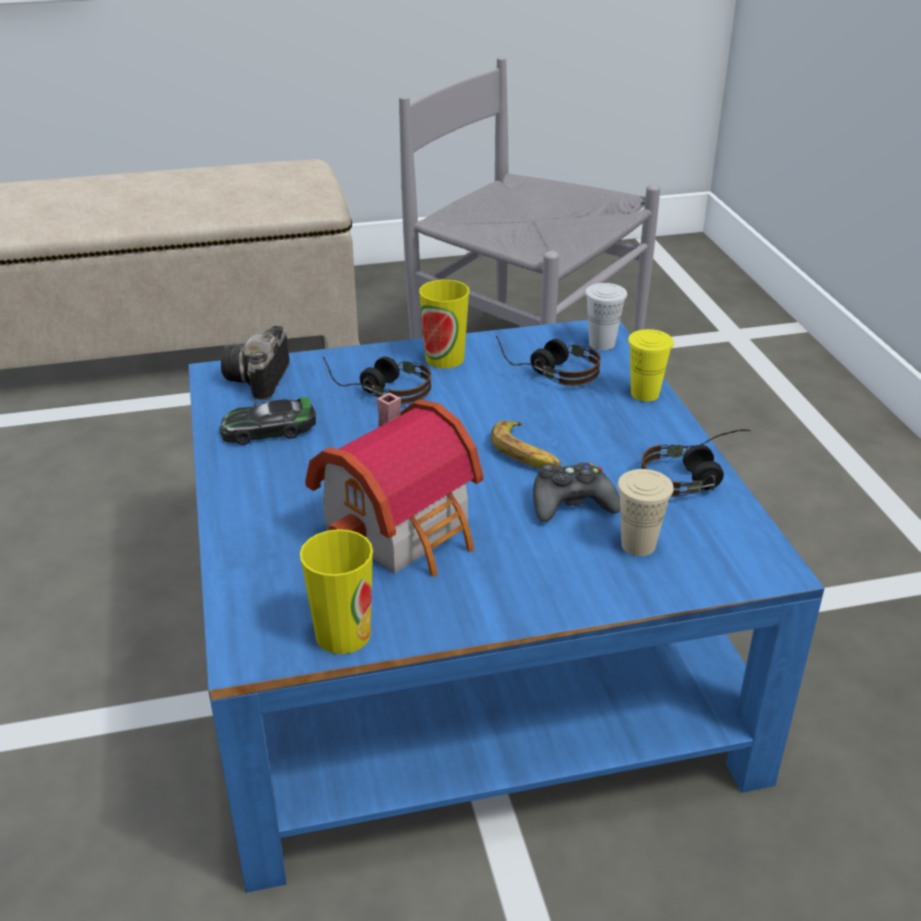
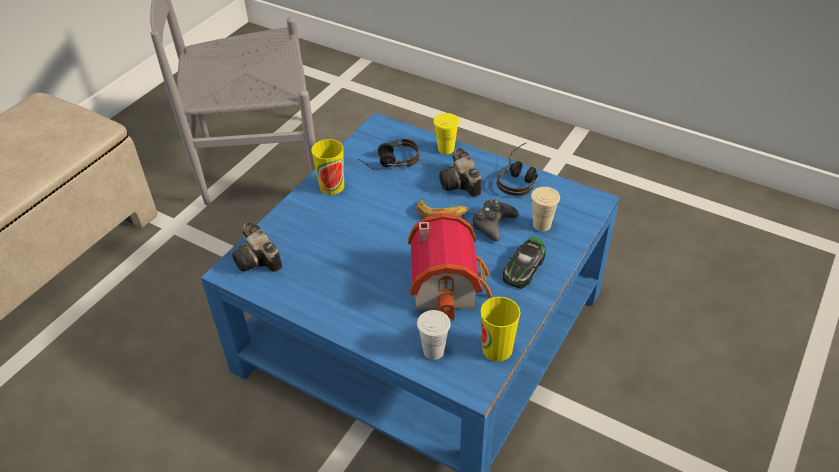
camera: 45 degrees left, 10 degrees up
(269, 429) = (309, 283): toy car -> toy car (524, 267)
(379, 389) = (327, 224): headphones -> none
(601, 439) = (461, 184): none -> camera
(602, 343) = (390, 132): white cup -> white cup (433, 351)

